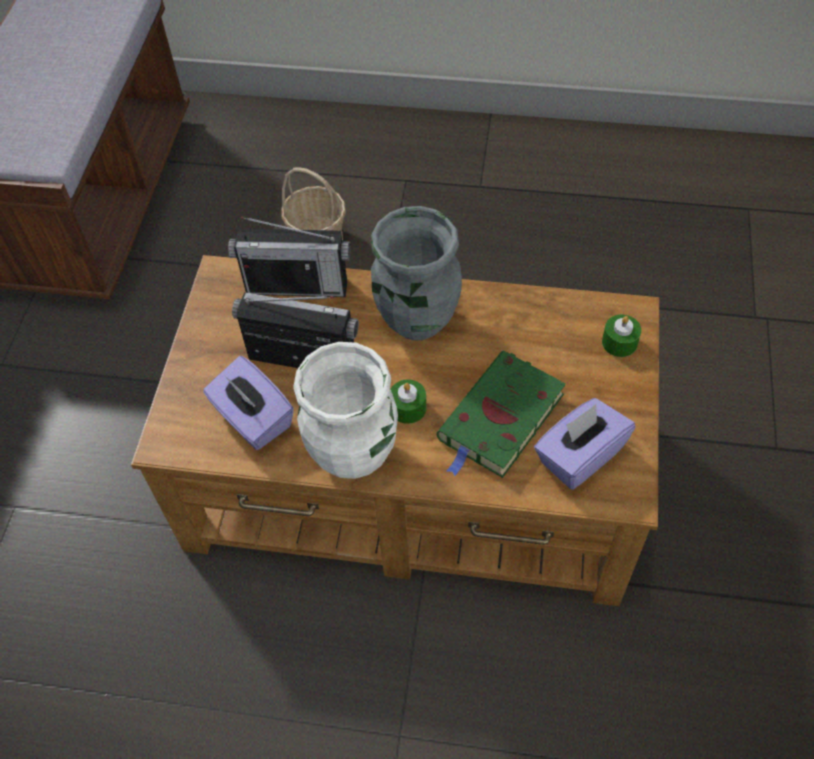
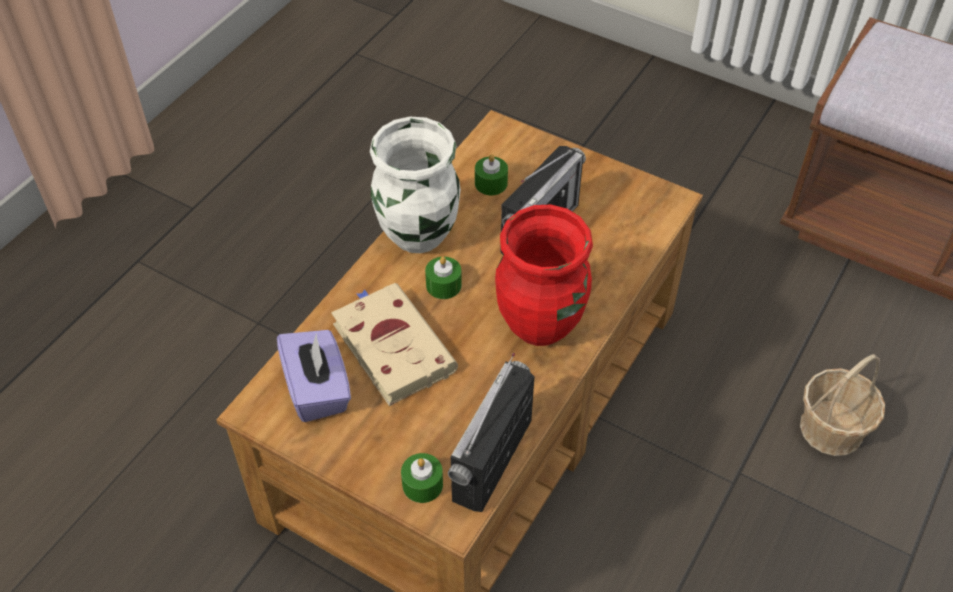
camera: 110 degrees right, 5 degrees down
(253, 419) = (491, 183): purple tissue box -> green candle
(297, 286) = (629, 249): radio -> radio (492, 460)
(416, 320) = (541, 324): grey vase -> red vase
(499, 420) = (391, 345): green book -> beige book

